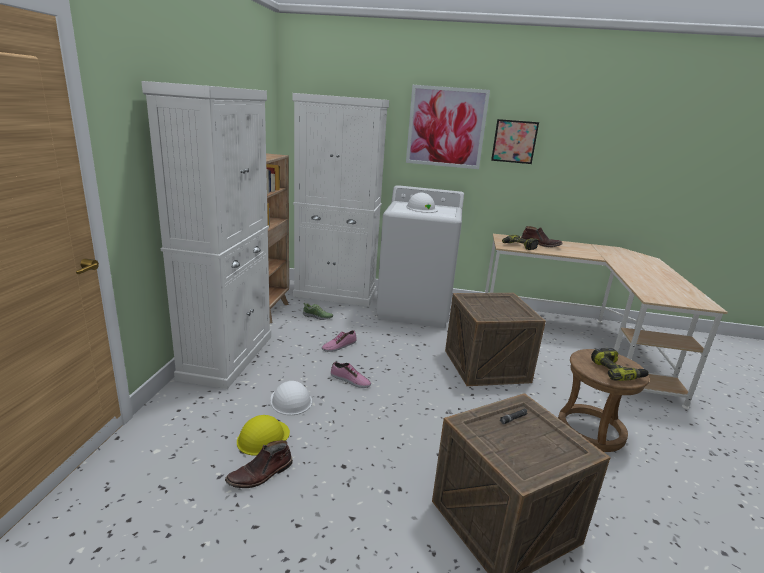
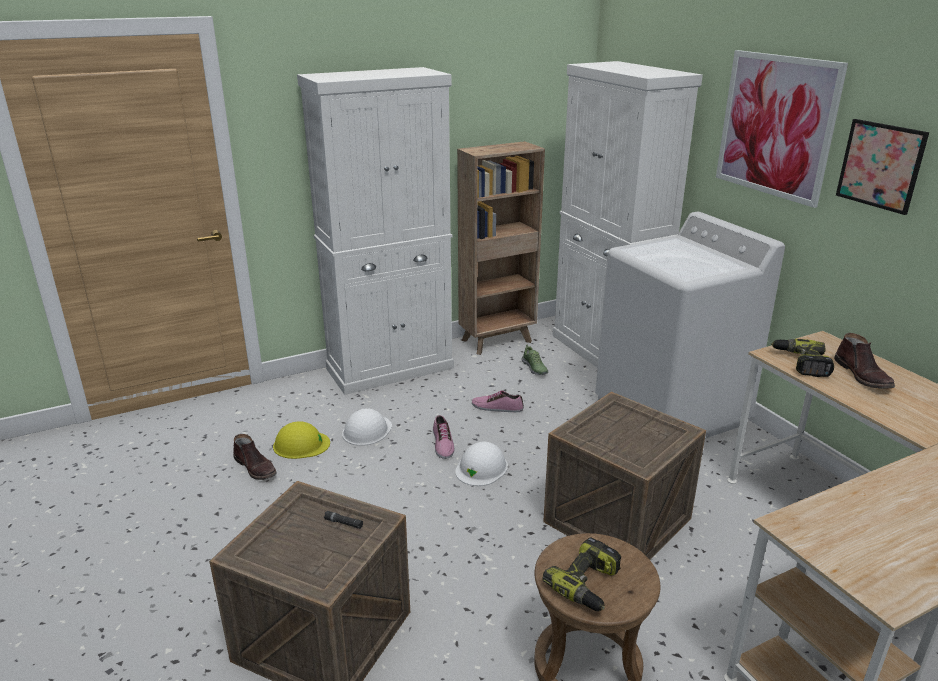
camera: 55 degrees right, 5 degrees up
(260, 474) = (256, 467): brown boot -> brown boot turned 150 degrees counterclockwise
(421, 208) = (681, 255): white hard hat -> white hard hat (481, 468)

